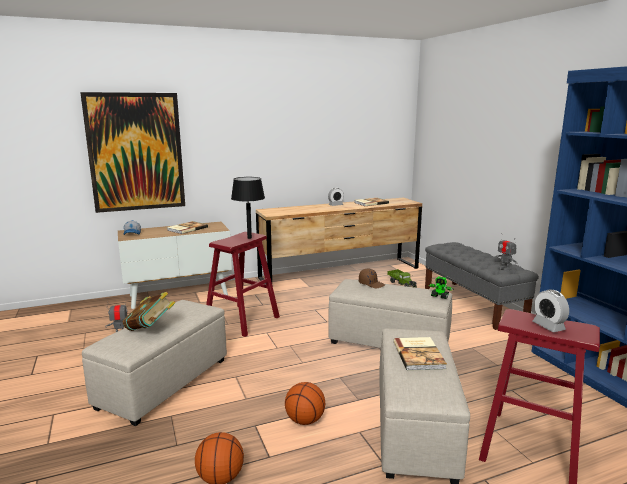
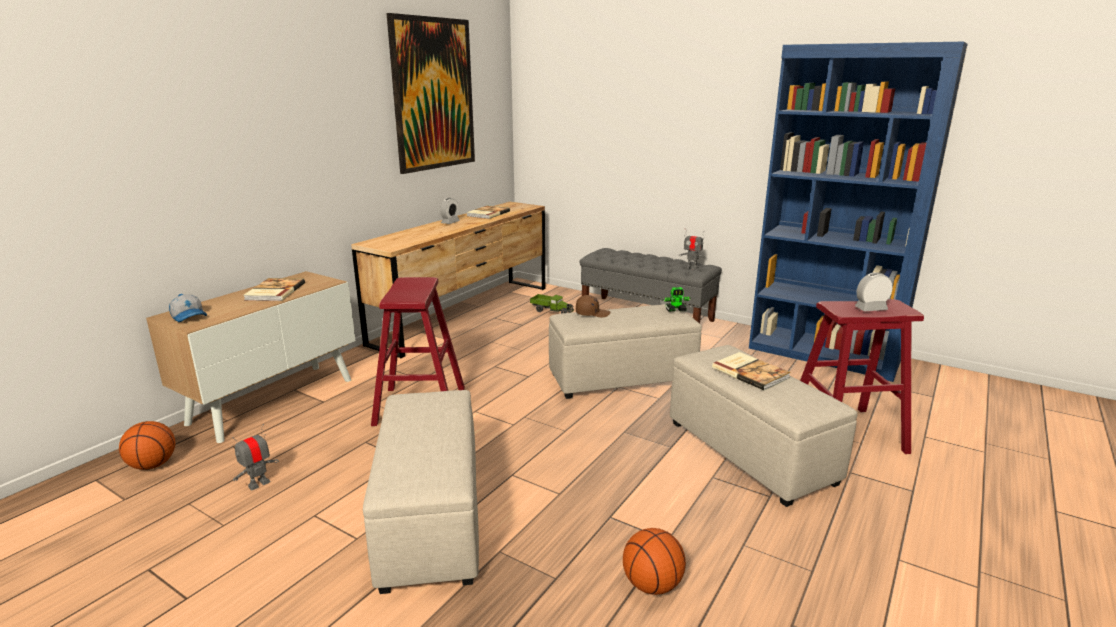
camera: 35 degrees left, 5 degrees up
(136, 152) = (160, 172): picture -> picture (433, 94)
(150, 329) = (425, 444): book -> none
(249, 238) = (424, 285): black table lamp -> none
(305, 420) = (651, 489): basketball -> basketball (153, 465)
(548, 326) = (871, 308): alarm clock -> alarm clock turned 135 degrees clockwise

